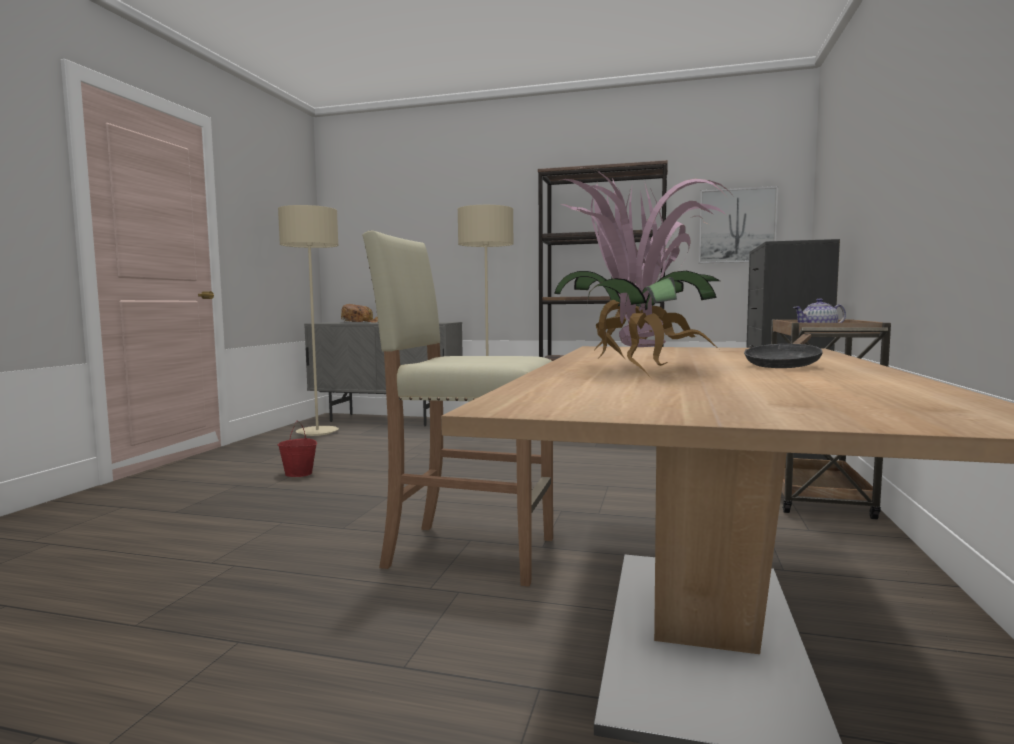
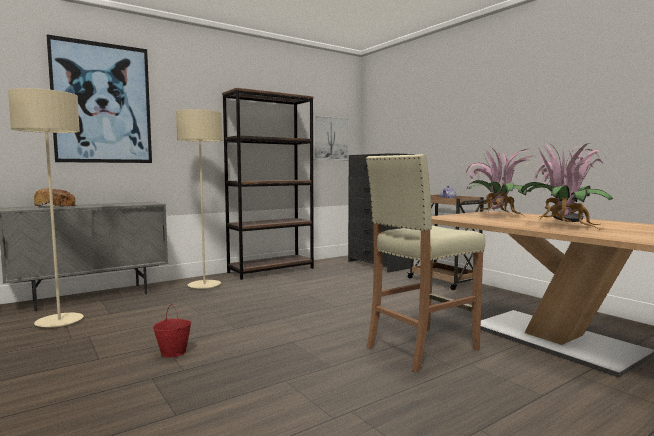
camera: 50 degrees left, 0 degrees up
(413, 212) = (102, 103): none -> picture
(705, 353) = (496, 217): none -> potted plant

